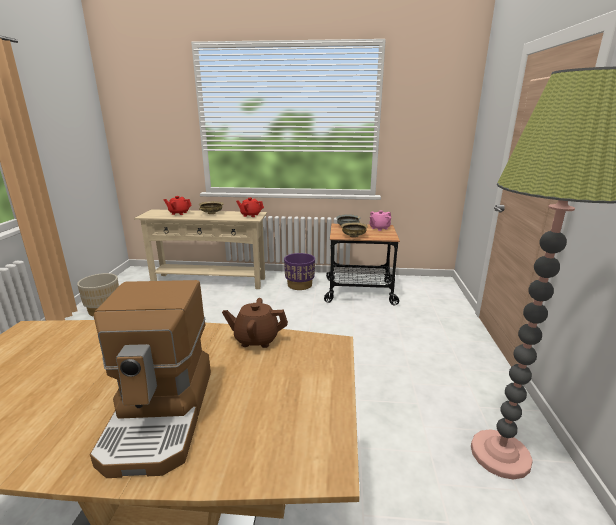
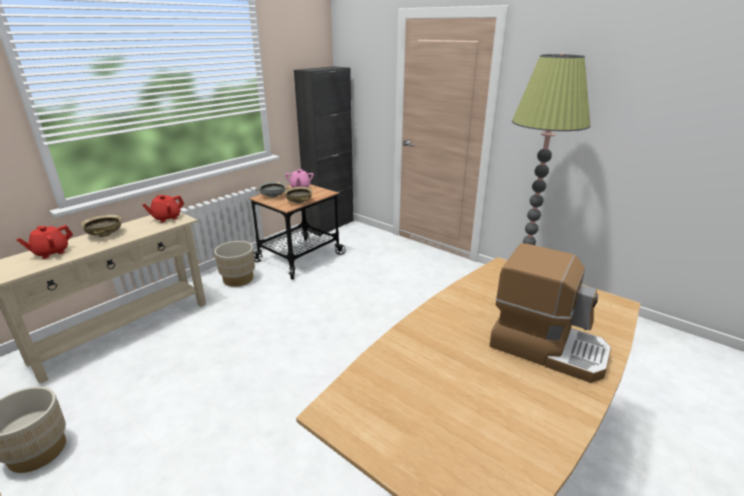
camera: 55 degrees left, 5 degrees up
(256, 339) = (472, 289): brown teapot -> none
(299, 285) = (238, 279): purple planter -> beige planter
(427, 281) = (330, 225): none -> black cabinet

